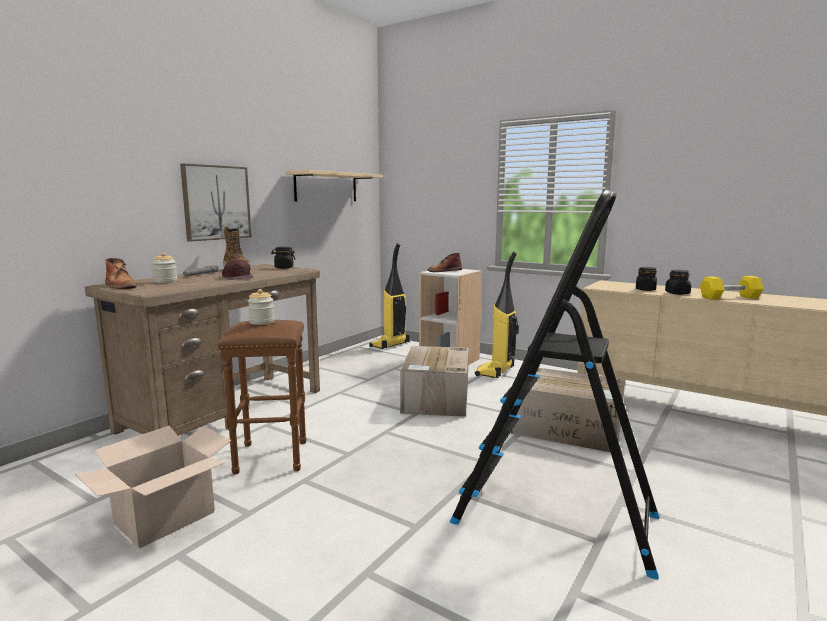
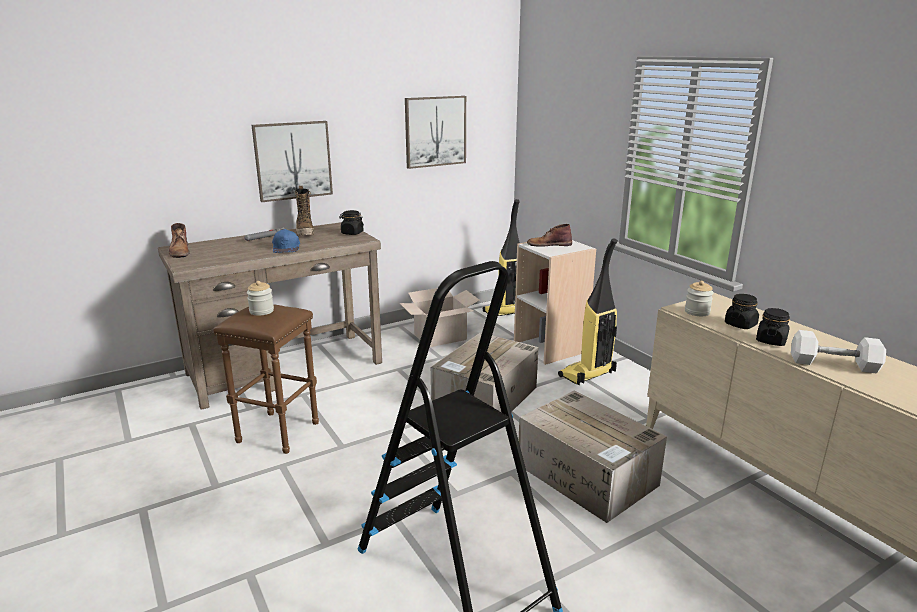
camera: 25 degrees right, 10 degrees up
(165, 517) = (159, 471): cardboard box -> cardboard box (440, 337)
(166, 281) = (221, 248): jar -> jar (697, 312)
(237, 277) = (287, 247): brown cap -> blue cap
(326, 187) = (435, 131): beige shelf -> picture
(729, 297) = (833, 364): yellow dumbbell -> white dumbbell

